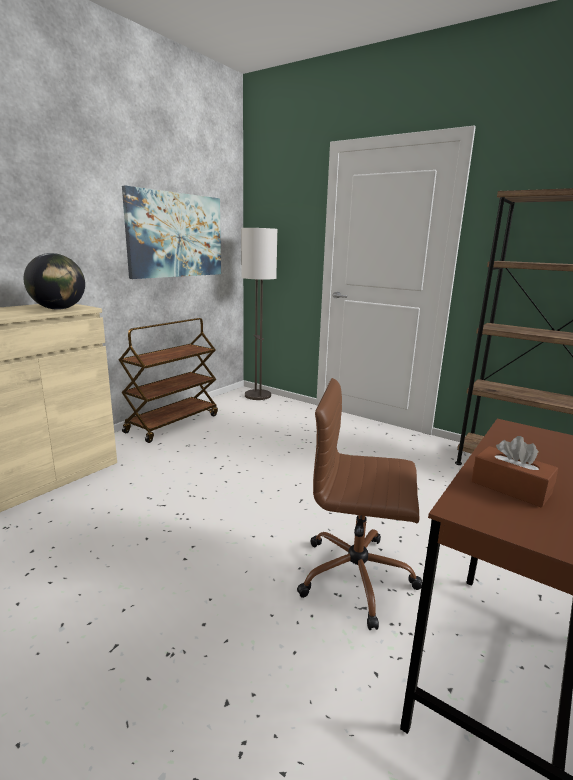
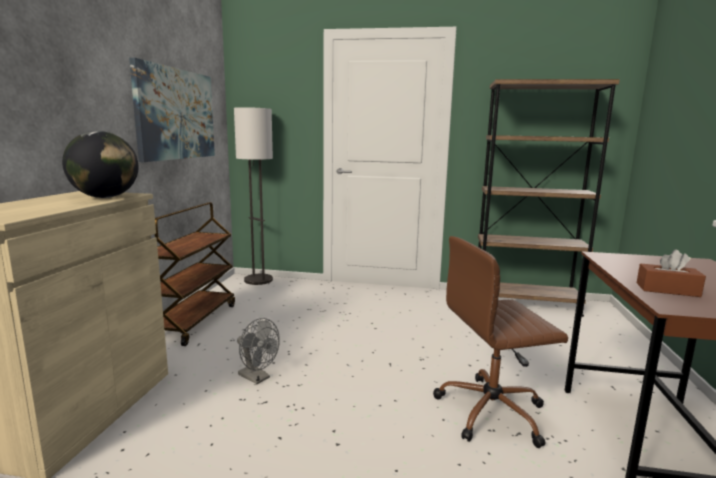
camera: 25 degrees left, 5 degrees down
(176, 483) = (257, 378): none -> grey fan

